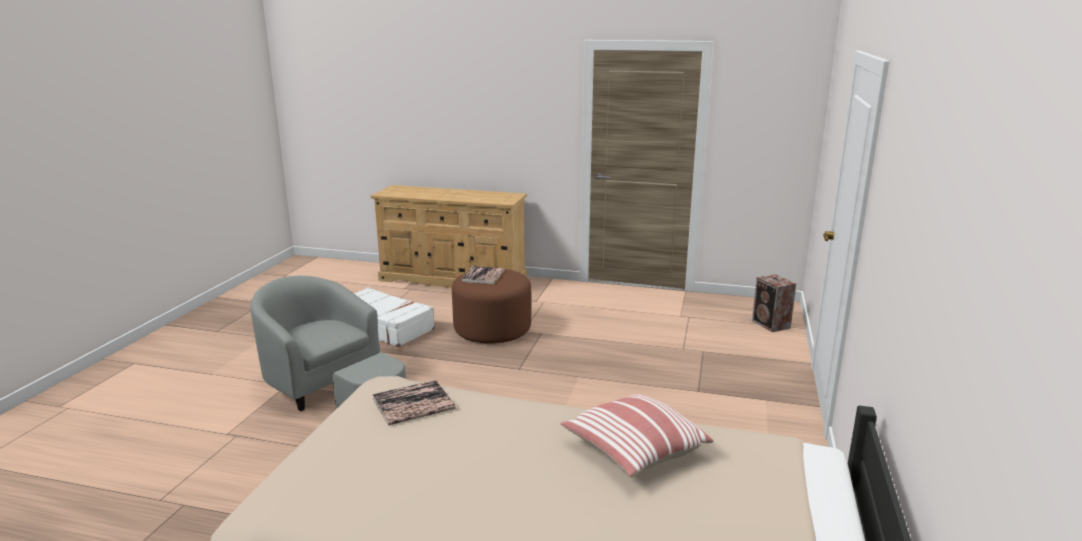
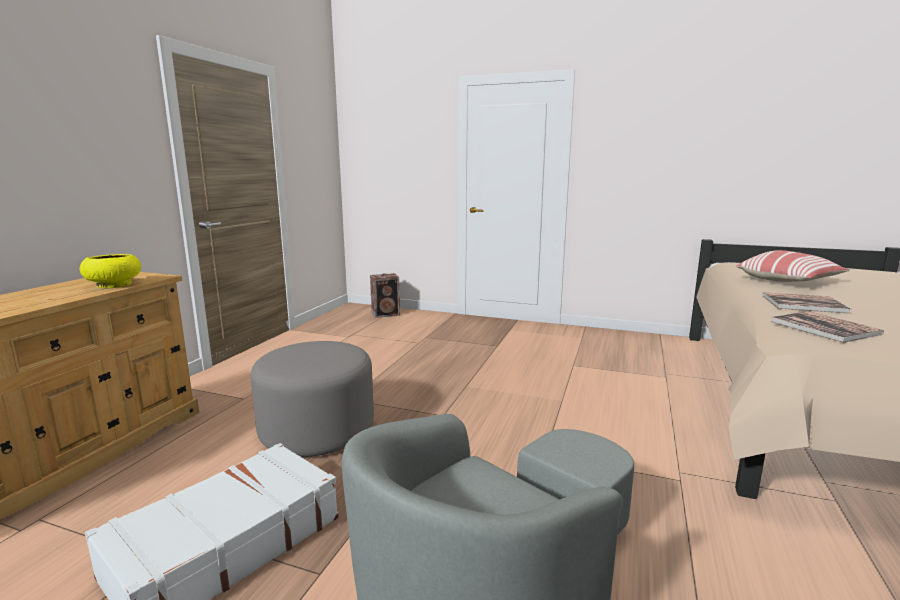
camera: 85 degrees left, 5 degrees down
(483, 199) = (114, 285): none -> yellow bowl
(483, 276) = (300, 359): book -> book (803, 304)
(492, 329) = (317, 430): brown ottoman -> grey ottoman

